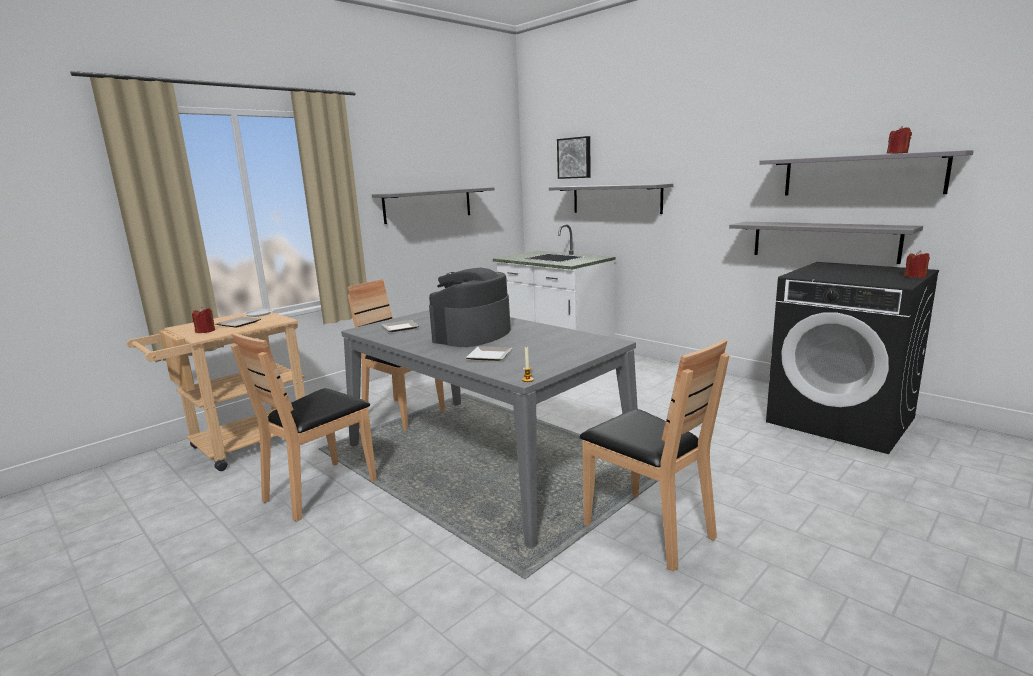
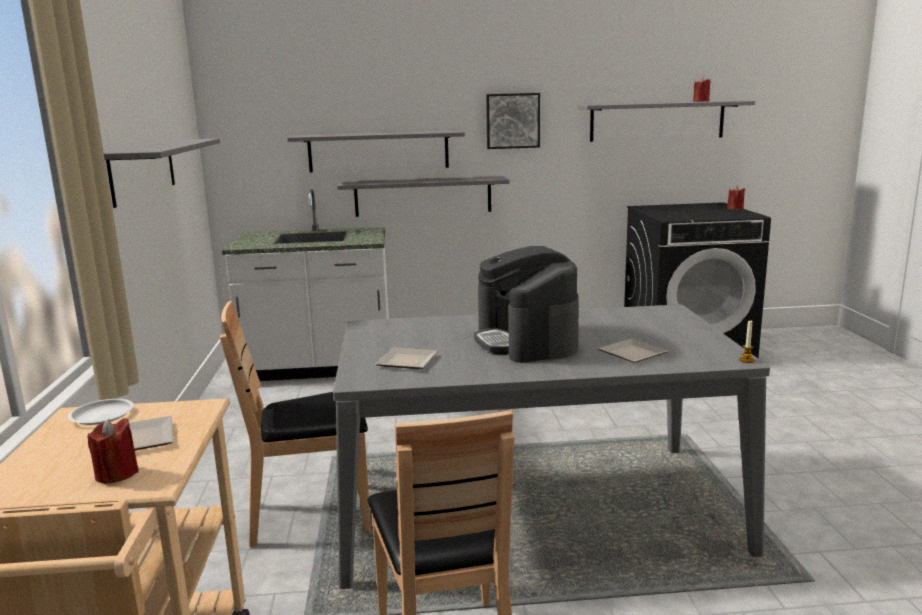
camera: 50 degrees left, 0 degrees up
(575, 158) = (304, 96): picture -> picture (512, 121)
(648, 529) = (779, 489): brown chair -> none
(823, 241) = (628, 185): grey shelf -> grey shelf (423, 196)

